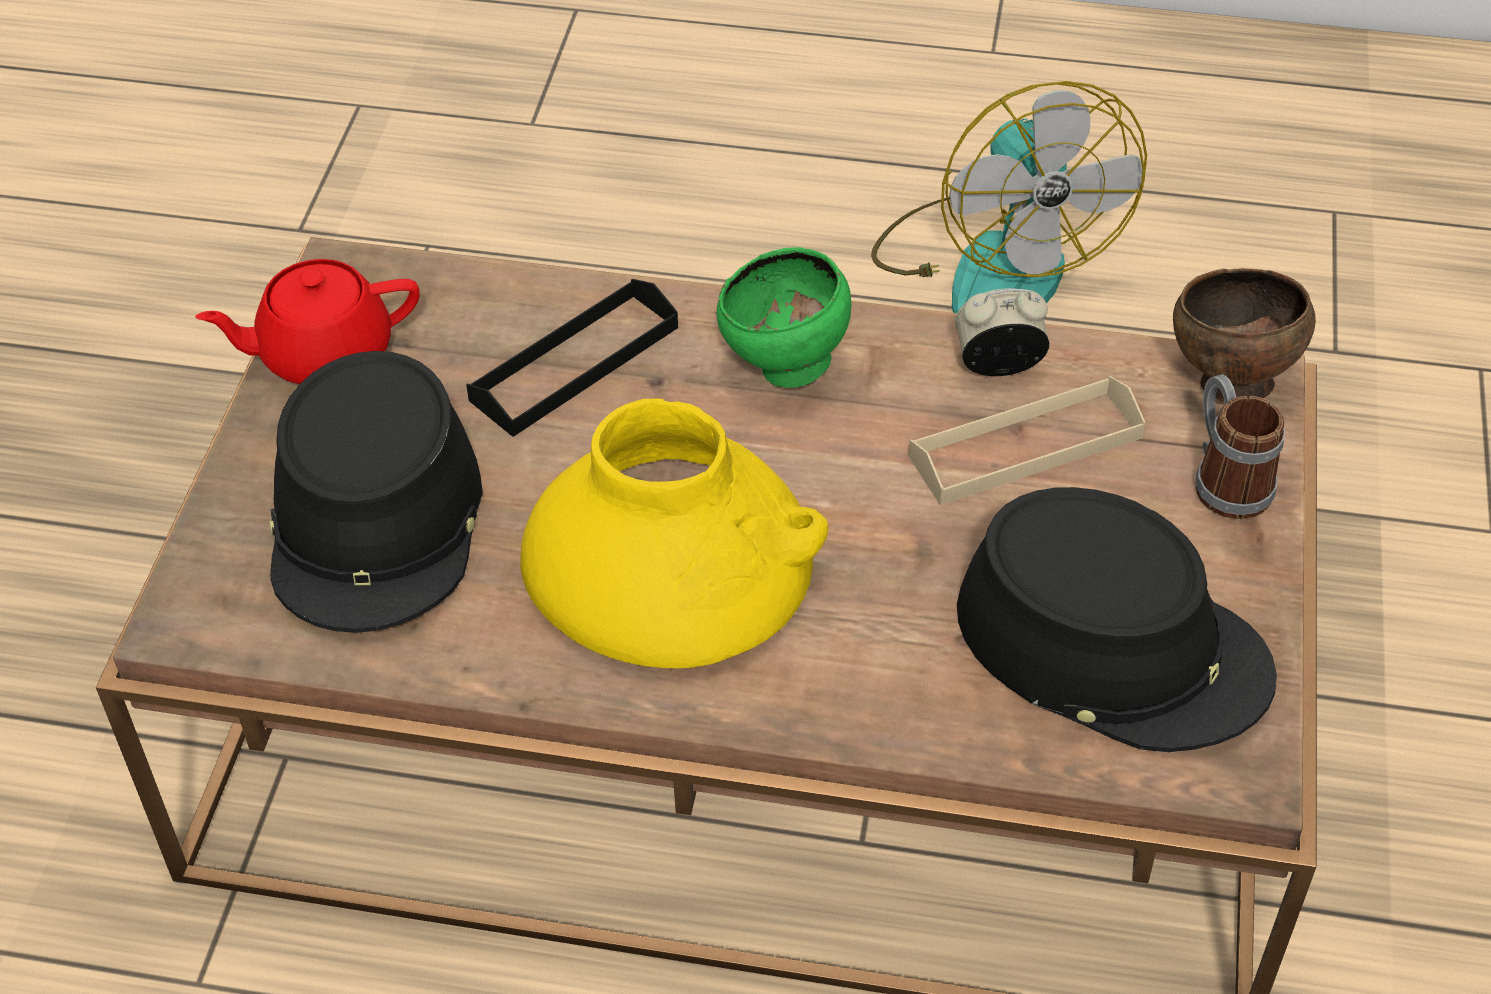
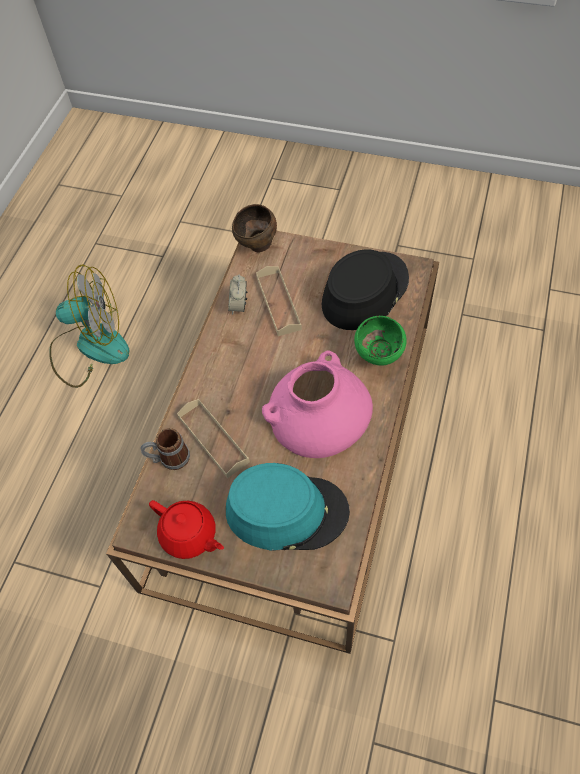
camera: 80 degrees left, 10 degrees up
(323, 353) = (189, 535): red teapot -> red teapot turned 45 degrees counterclockwise
(377, 519) = (287, 511): black hat -> turquoise hat
(575, 363) = (213, 439): black tray -> beige tray
(668, 560) = (318, 411): yellow vase -> pink vase
(784, 368) = (228, 369): green bowl -> green bowl (379, 357)
(1225, 479) = (300, 253): mug -> mug (169, 458)

